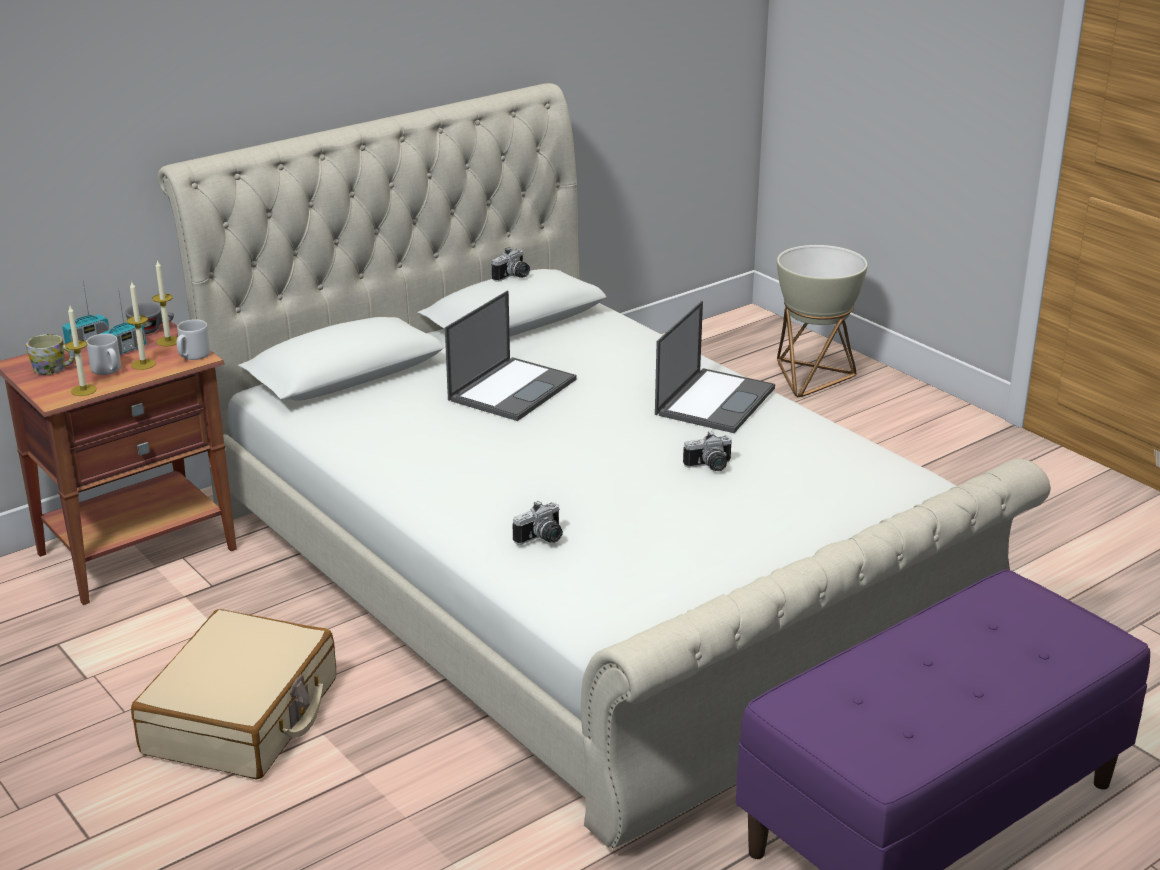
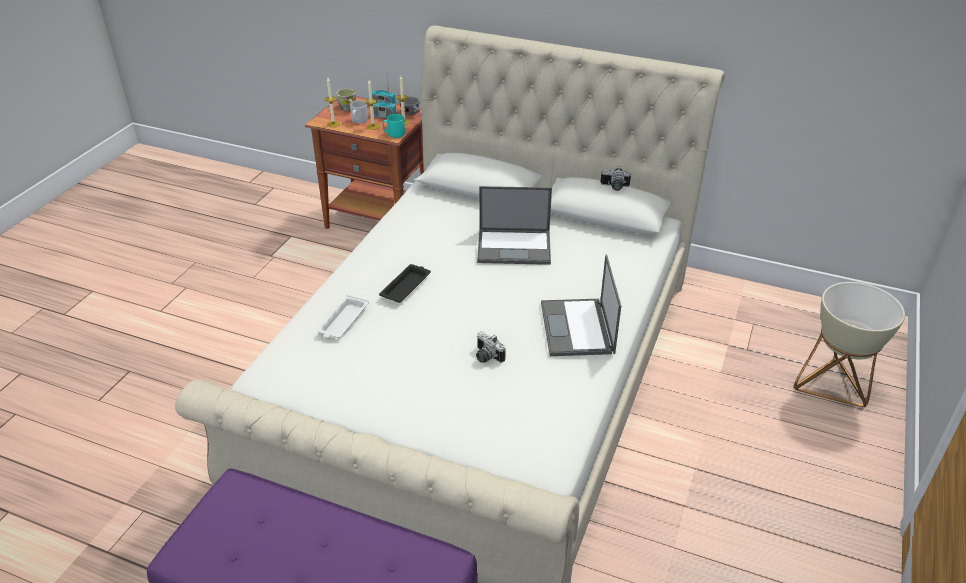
camera: 60 degrees right, 10 degrees up
(192, 355) = (394, 134): grey mug -> turquoise mug
(242, 717) = (268, 312): beige suitcase -> none
(514, 478) = (406, 286): none -> black tray
(542, 539) = (343, 321): camera -> white tray
(715, 400) = (577, 328): laptop -> laptop turned 90 degrees clockwise

